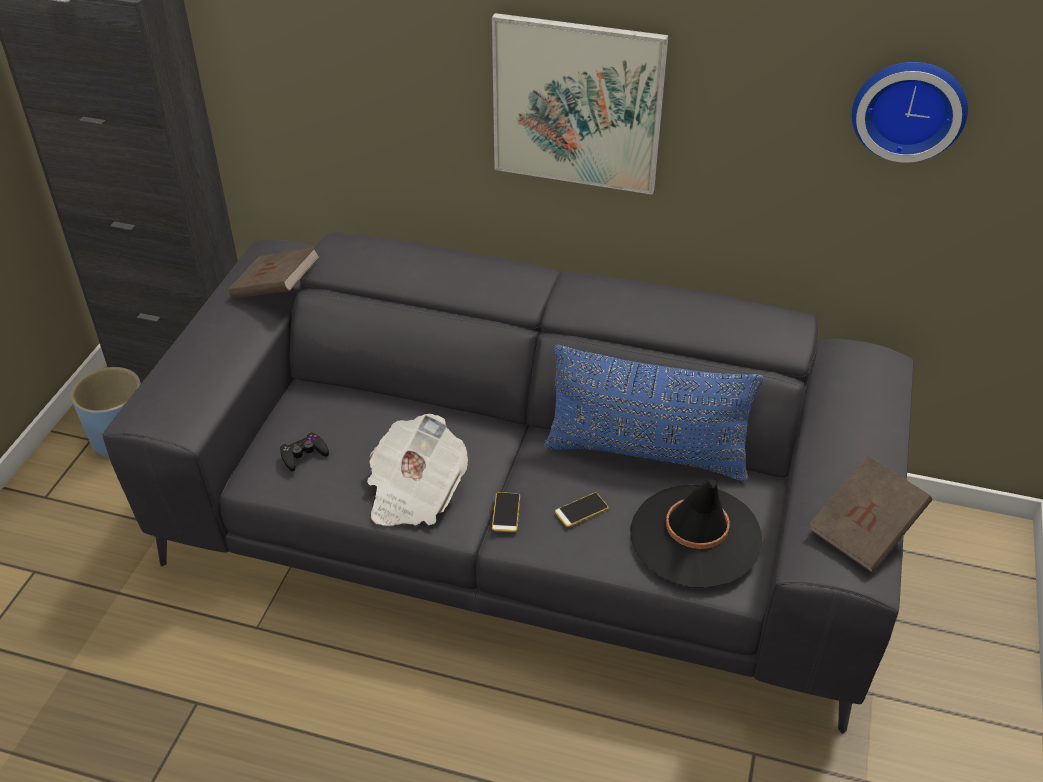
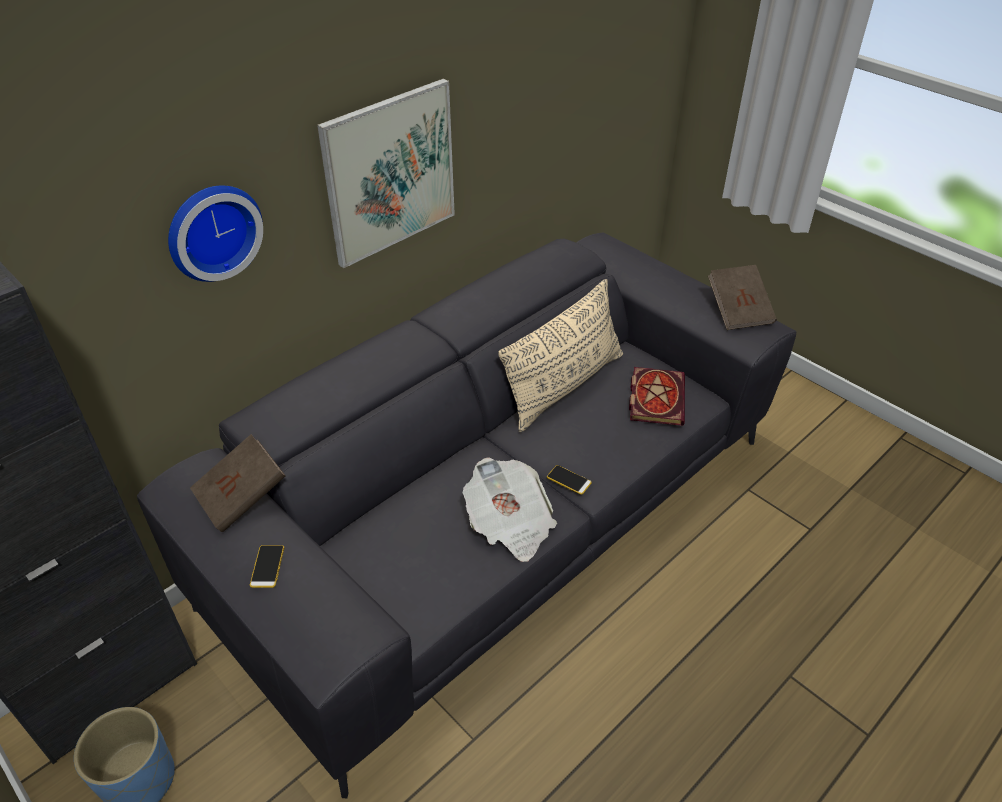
camera: 60 degrees left, 0 degrees up
(303, 455) = (417, 579): black game controller -> none
(581, 510) = (596, 439): phone -> phone (267, 566)
(646, 453) = (564, 386): blue pillow -> beige pillow
(695, 536) = (655, 397): black hat -> book
(909, 108) = (578, 60): wall clock -> wall clock (212, 230)

